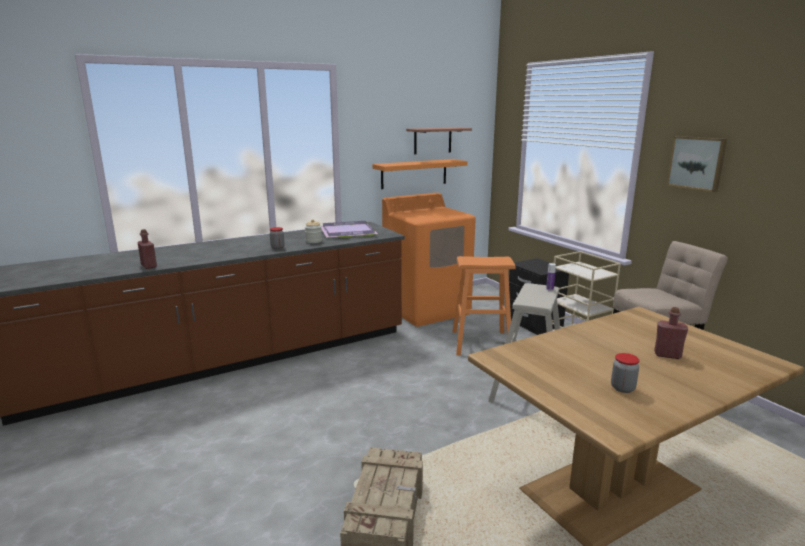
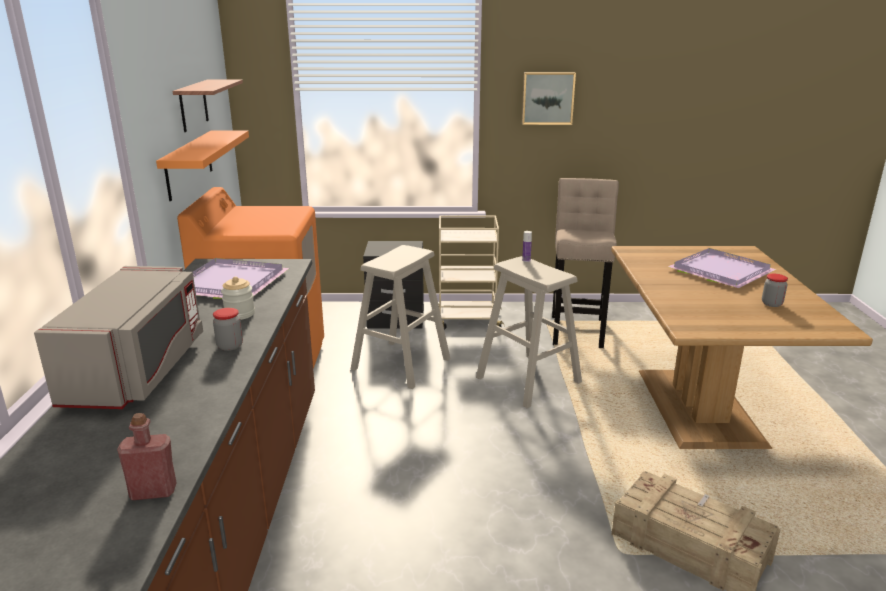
camera: 60 degrees left, 5 degrees up
(241, 242) = (138, 370): none -> grey microwave
(481, 342) = (401, 364): orange stool -> beige stool
(667, 355) = (718, 271): red bottle -> purple tray

